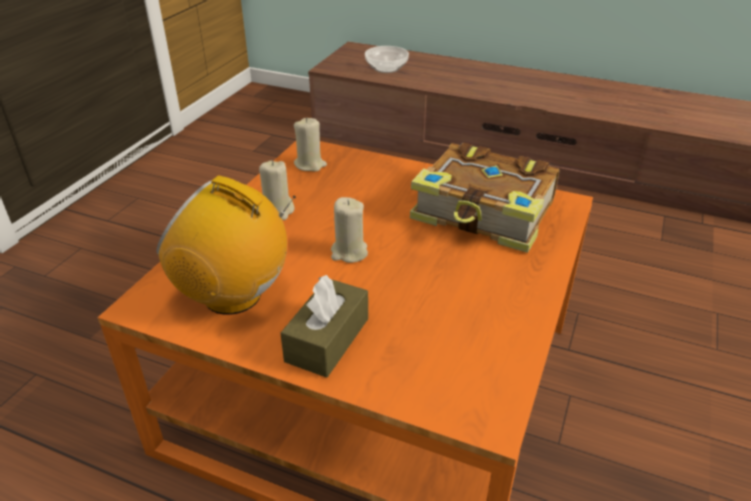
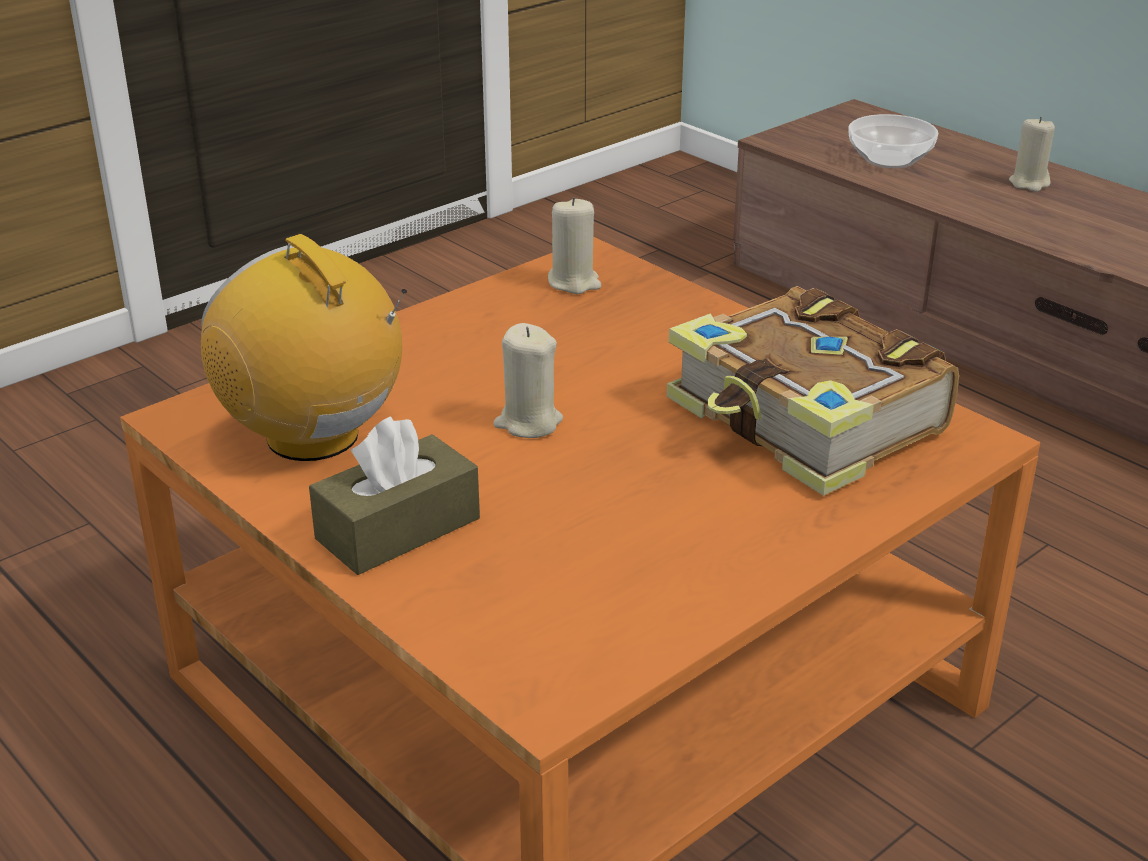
camera: 25 degrees right, 5 degrees down
(278, 211) = (468, 339): beige candle -> beige candle (1029, 183)

